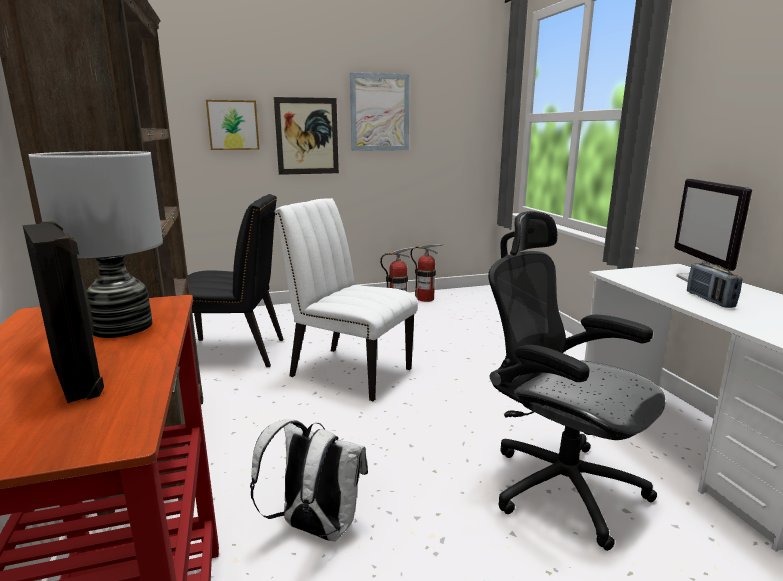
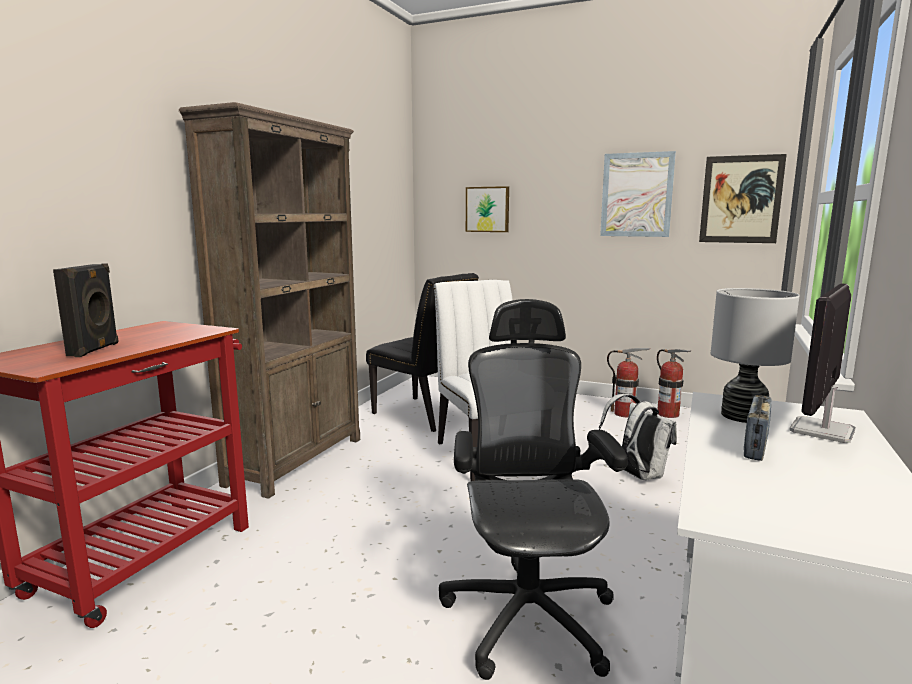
camera: 40 degrees right, 5 degrees down
(121, 327) = (165, 336): grey table lamp -> grey table lamp (743, 416)
(307, 136) = (555, 220): picture -> picture (741, 199)
(315, 528) = (308, 544): white backpack -> white backpack (636, 475)

